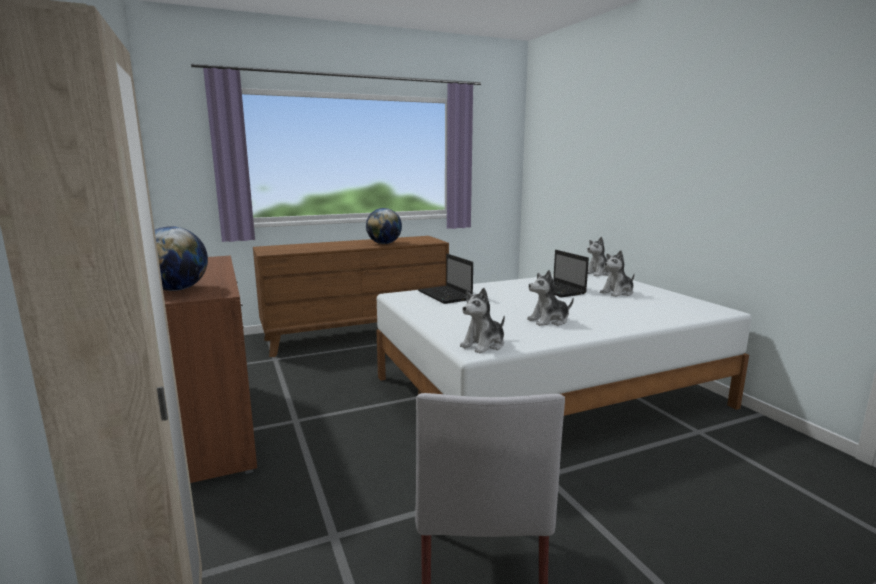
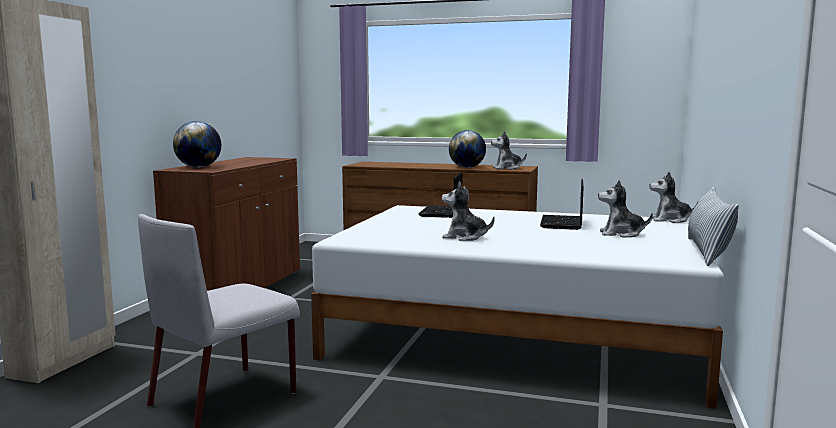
camera: 40 degrees right, 5 degrees down
(484, 345) = (359, 239): plush toy -> plush toy (507, 168)
(699, 298) = (707, 252): none -> pillow

